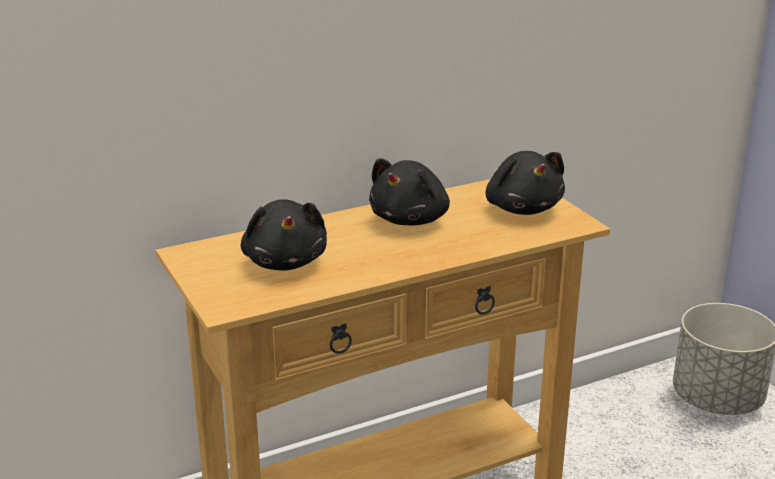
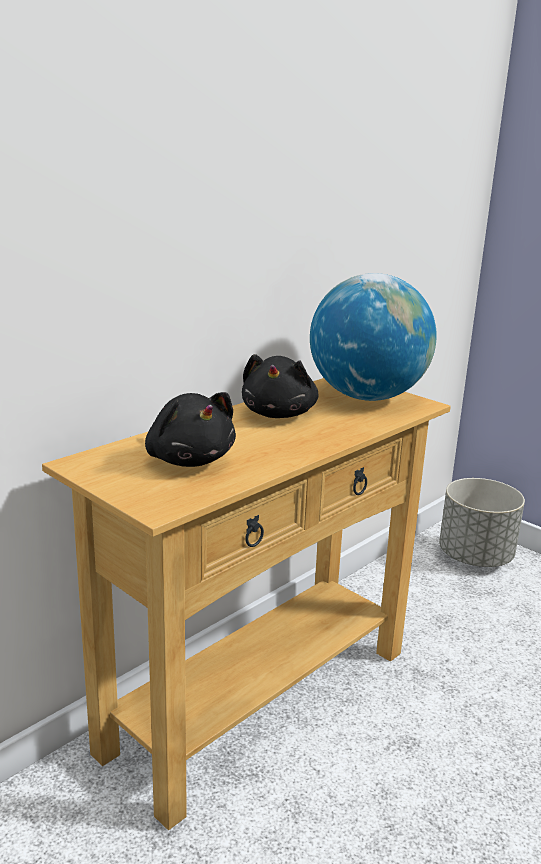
camera: 20 degrees left, 5 degrees down
(522, 208) = (366, 397): black plush toy -> globe

